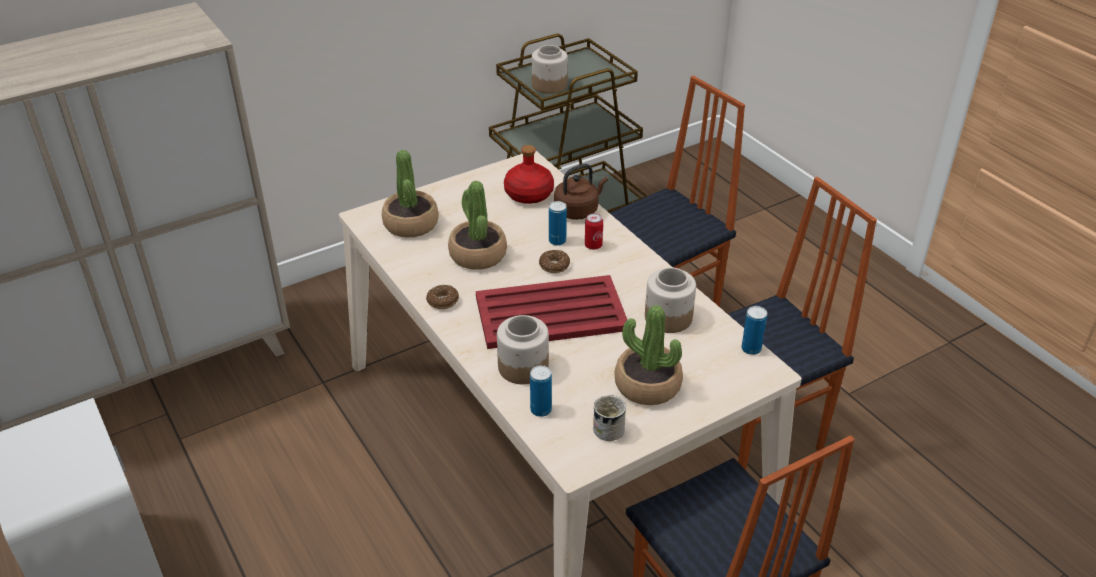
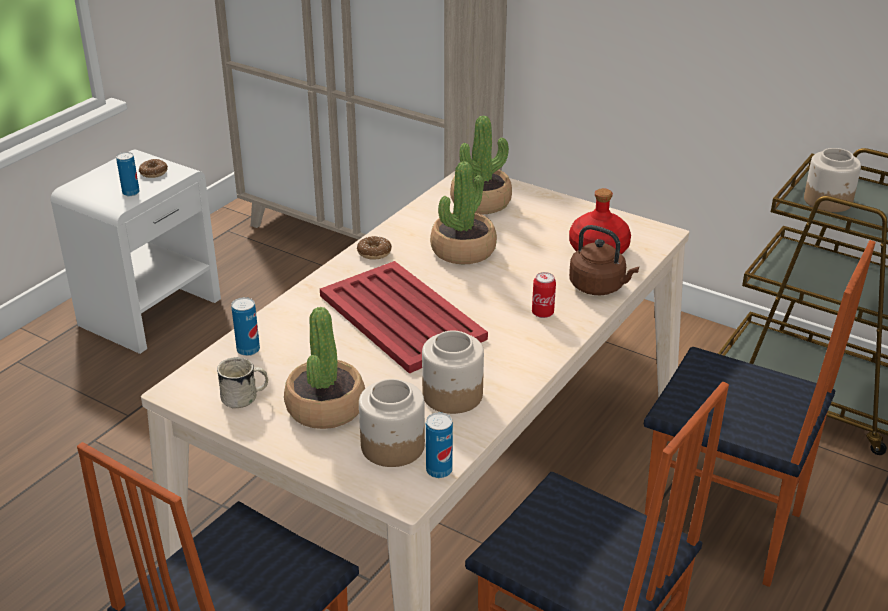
camera: 65 degrees right, 5 degrees down
(522, 367) = (305, 323): jar -> jar (392, 446)
(554, 265) = (484, 298): donut -> donut (154, 173)
(557, 241) = (530, 289): can -> can (131, 193)

